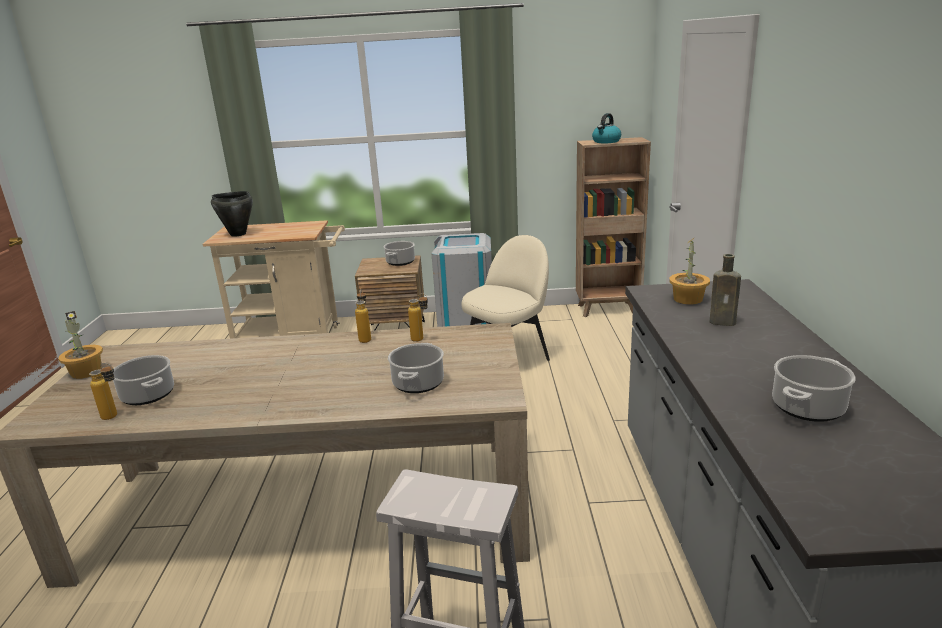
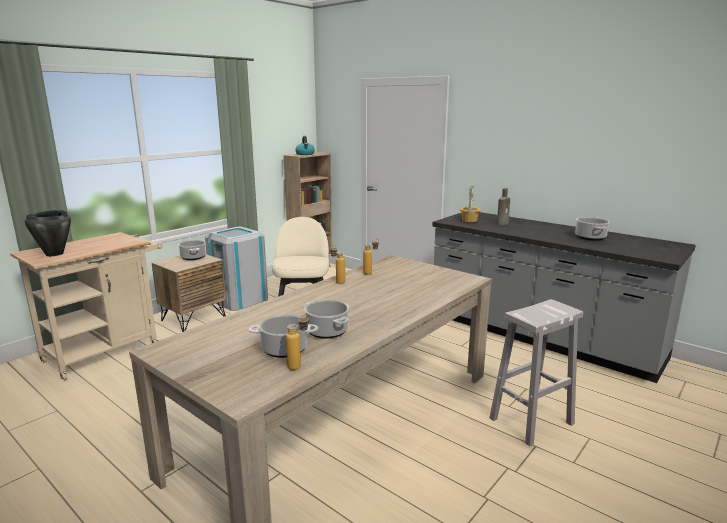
camera: 50 degrees left, 5 degrees down
(86, 372) = (180, 363): potted plant -> none
(418, 384) = (424, 286): cooking pot -> cooking pot (327, 331)

